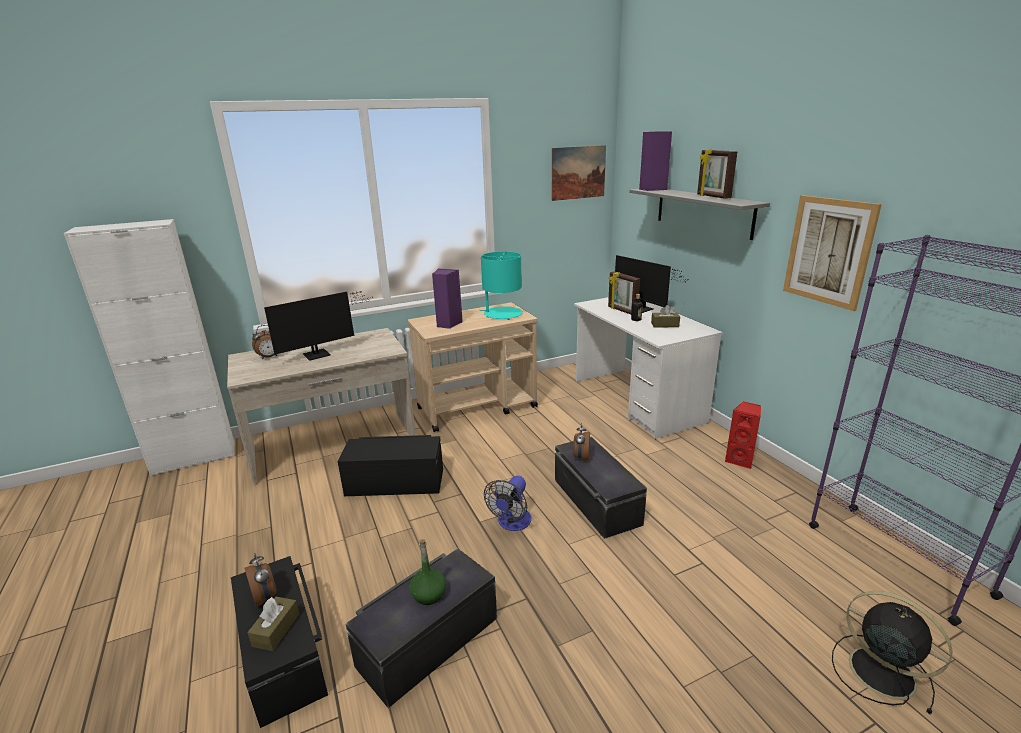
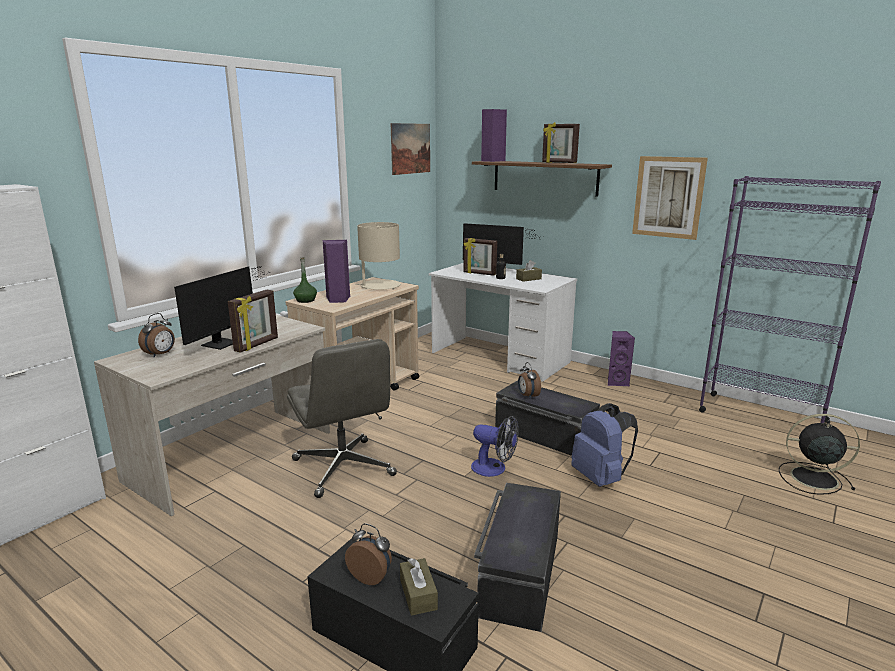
camera: 30 degrees left, 5 degrees down
(337, 361) = (257, 345): none -> picture frame
(395, 481) = (344, 468): black storage box -> grey office chair
(429, 594) = (524, 520): green bottle -> green bottle (305, 300)
(502, 314) = (380, 286): turquoise table lamp -> beige table lamp
(512, 523) = (494, 469): fan -> fan turned 60 degrees counterclockwise
(604, 570) = (600, 478): none -> blue backpack
(703, 211) = (544, 177): grey shelf -> brown shelf
(740, 460) = (617, 382): red speaker -> purple speaker

